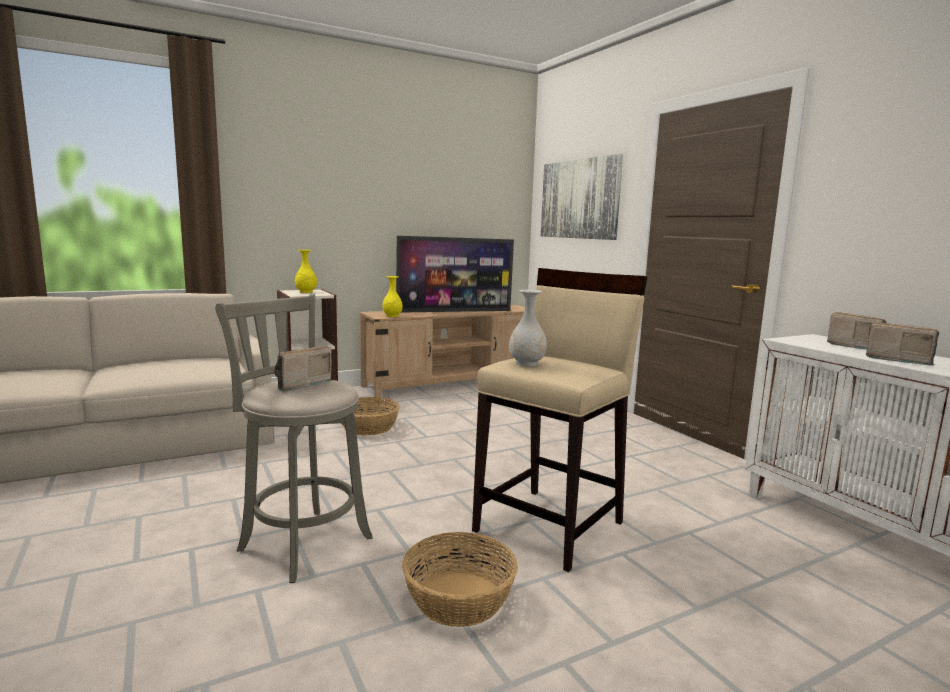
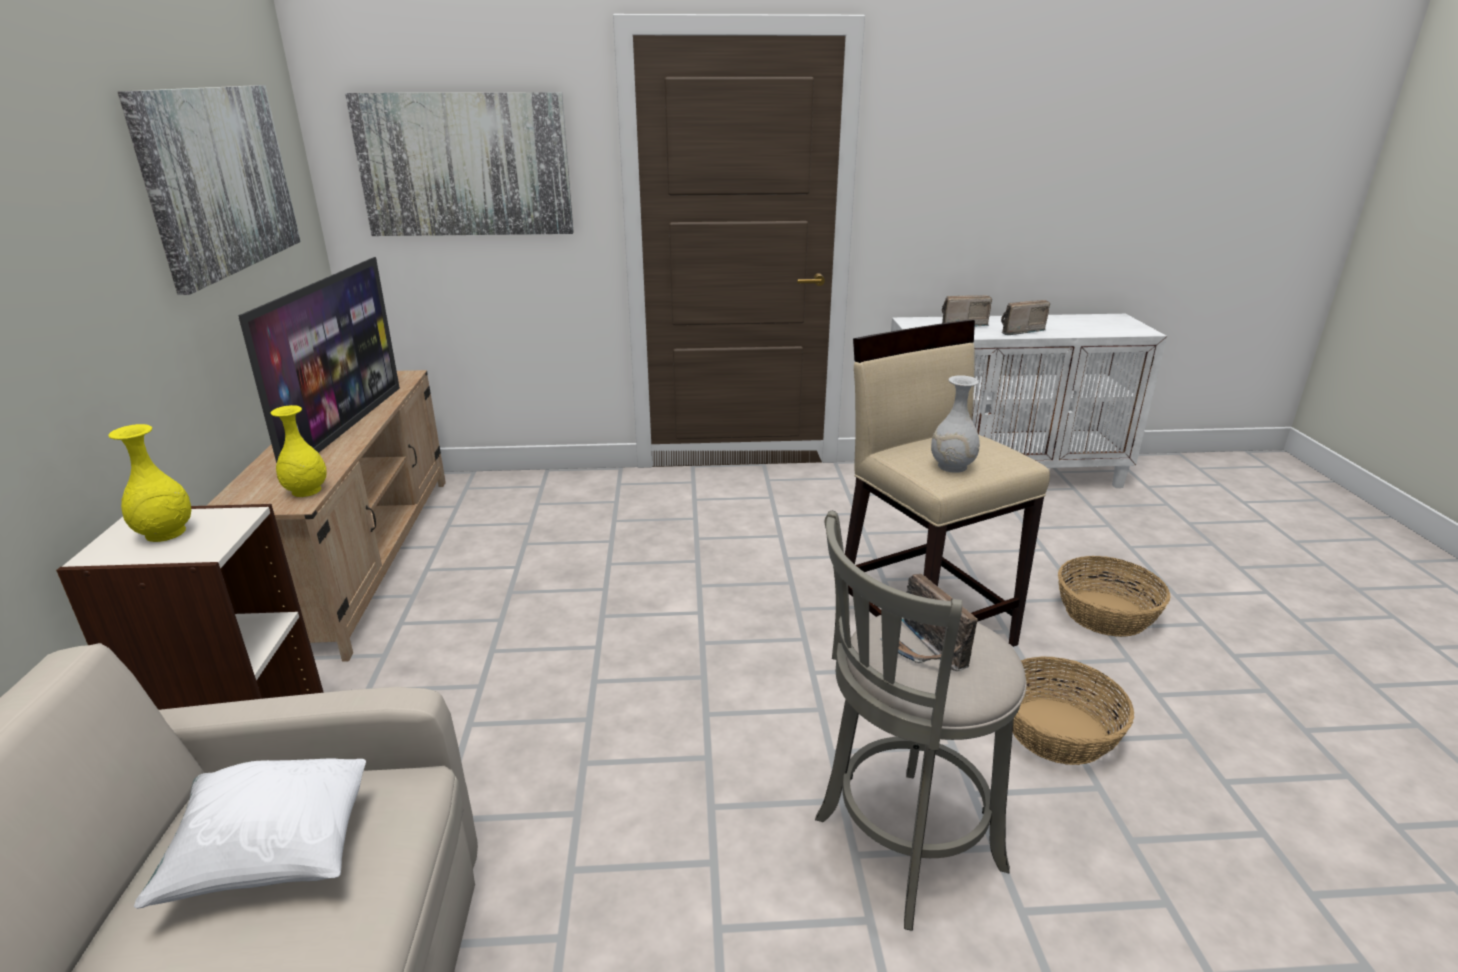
camera: 65 degrees left, 15 degrees up
(193, 365) = (272, 856): none -> white pillow
(368, 427) = (500, 701): basket -> basket (1104, 614)
(448, 192) = (220, 180): none -> picture

